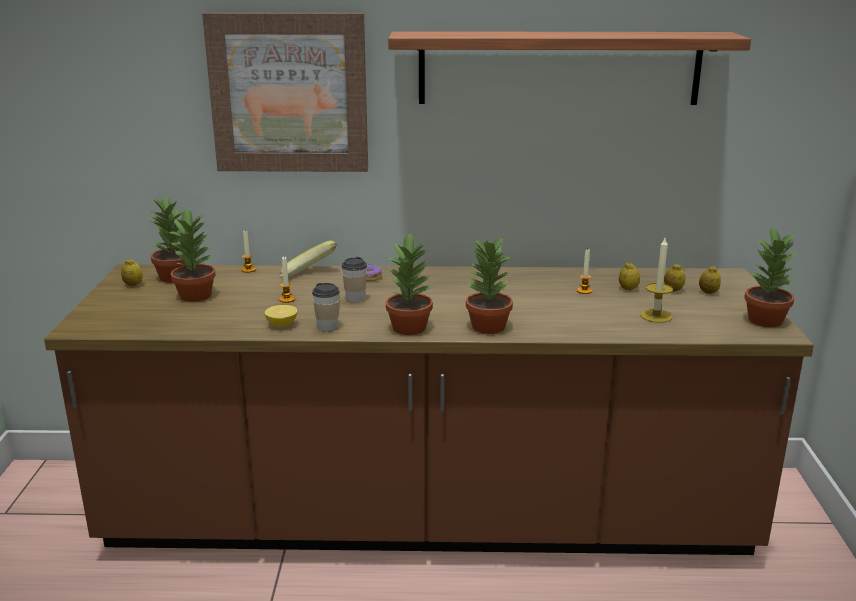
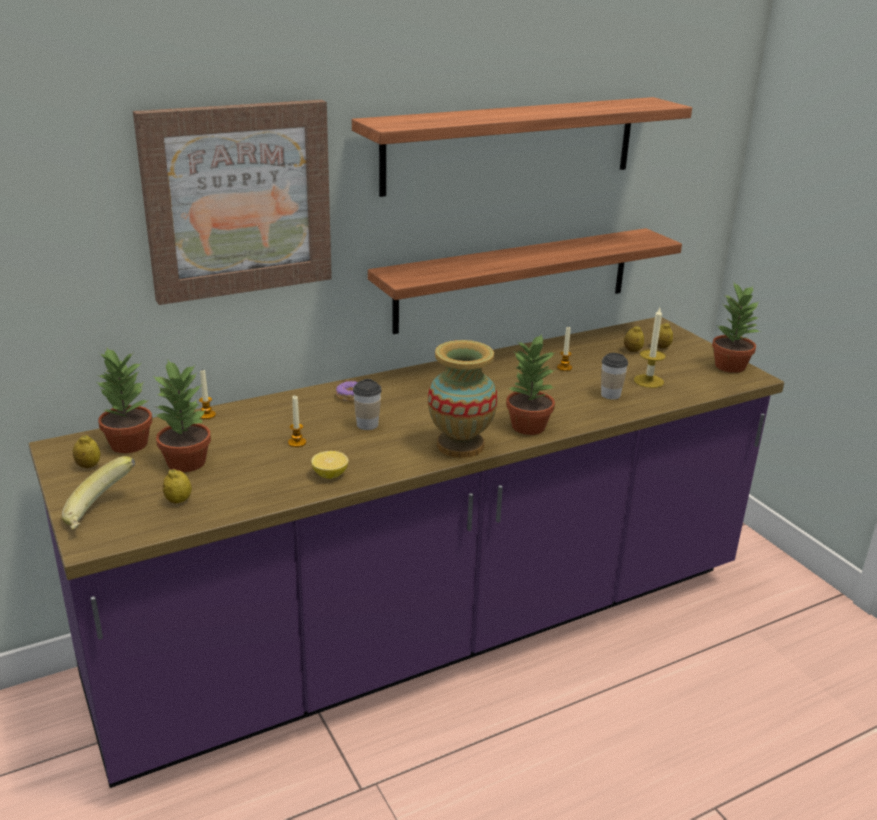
camera: 30 degrees left, 5 degrees up
(307, 277) = (284, 409): banana -> banana (102, 514)
(327, 327) = (380, 465): cup -> cup (610, 395)
(410, 328) = (460, 445): potted plant -> vase
(428, 517) = (431, 628): brown counter -> purple counter
(564, 202) = (514, 279): none -> shelf
(628, 289) = (597, 357): lemon -> lemon (178, 501)

